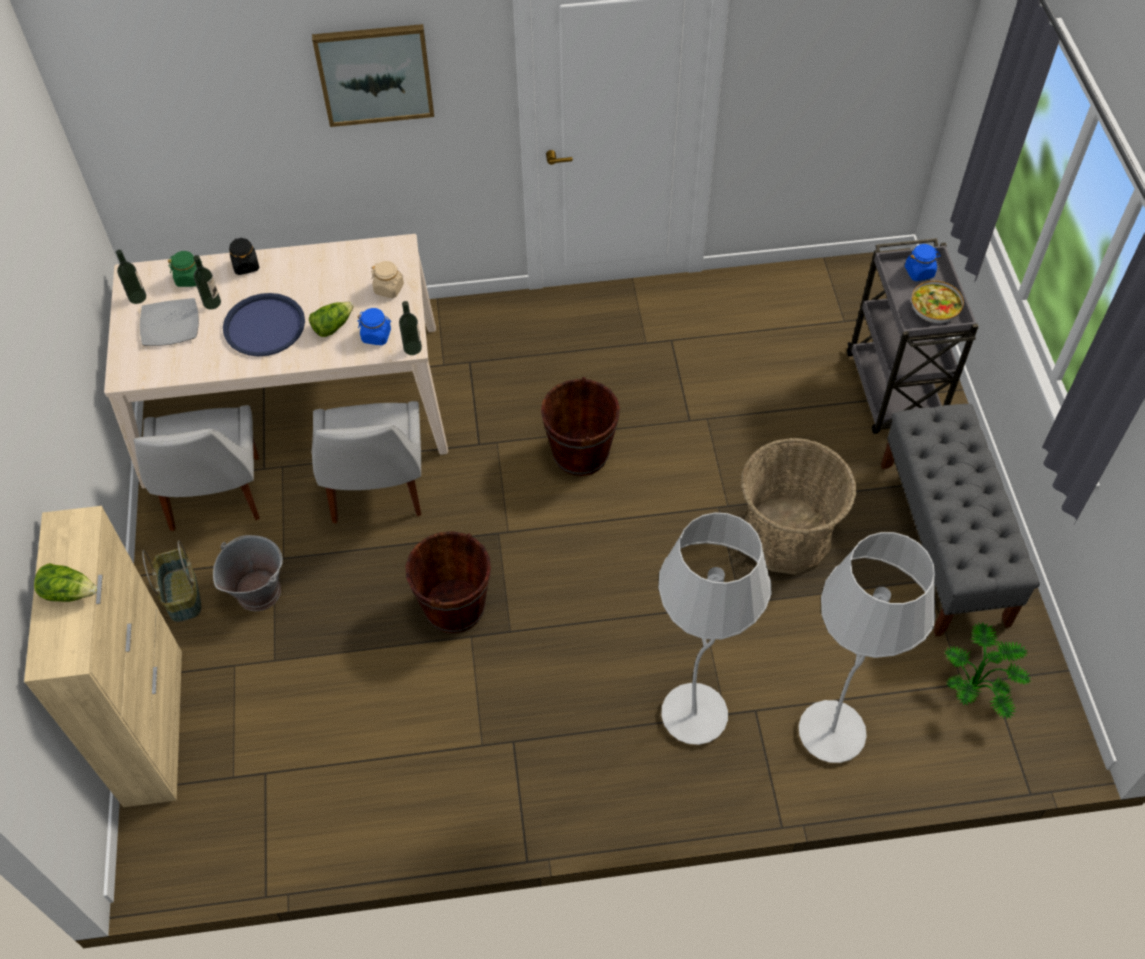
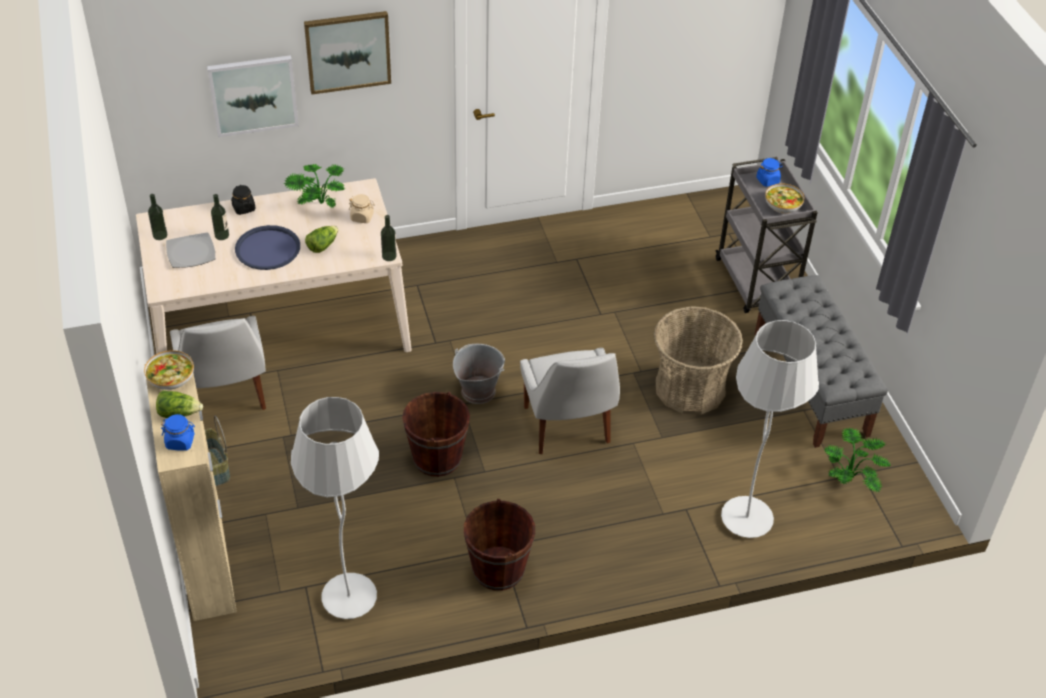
camera: 10 degrees left, 10 degrees down
(70, 536) = (171, 377): none -> bowl
(189, 278) = (200, 220): green jar -> none
(255, 124) = (253, 95): none -> picture
(258, 591) = (275, 460): grey bucket -> grey bucket (478, 391)
(336, 266) = (317, 204): none -> potted plant
(376, 336) = (359, 250): blue jar -> blue jar (180, 441)
(376, 491) = (358, 382): white chair -> white chair (567, 427)
(580, 453) = (518, 343): brown bucket -> brown bucket (498, 569)
(694, 716) = (640, 517): white floor lamp -> white floor lamp (349, 598)

